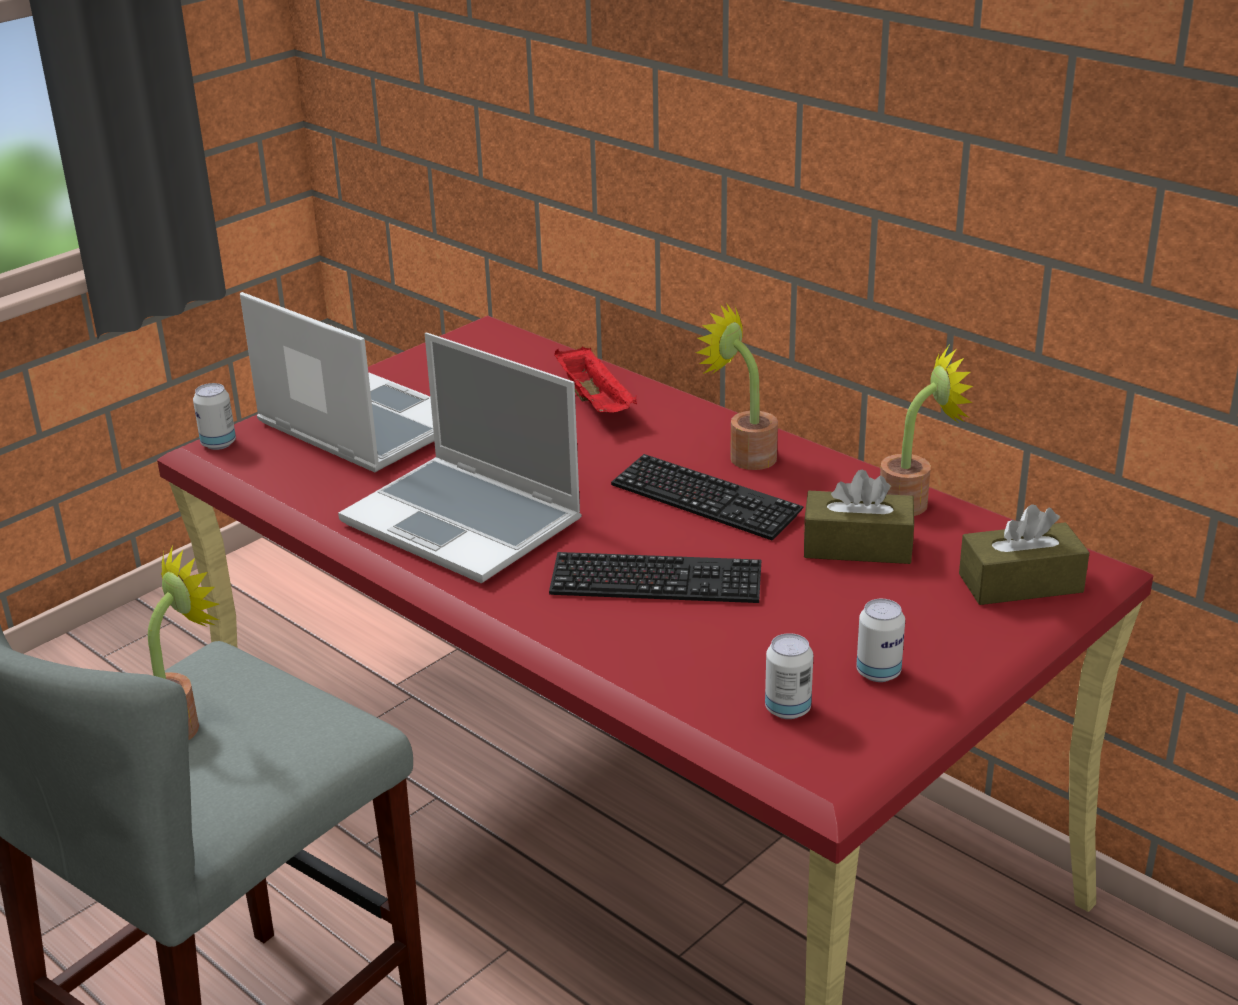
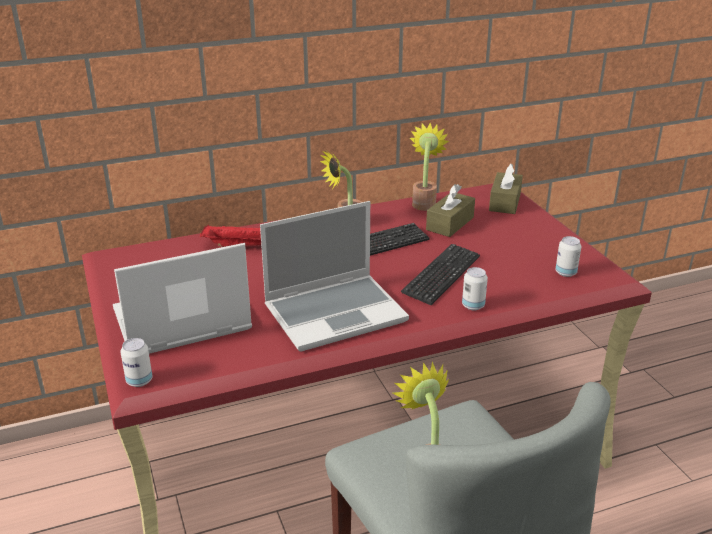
camera: 65 degrees left, 0 degrees up
(878, 672) = (550, 247): can -> can (473, 306)

